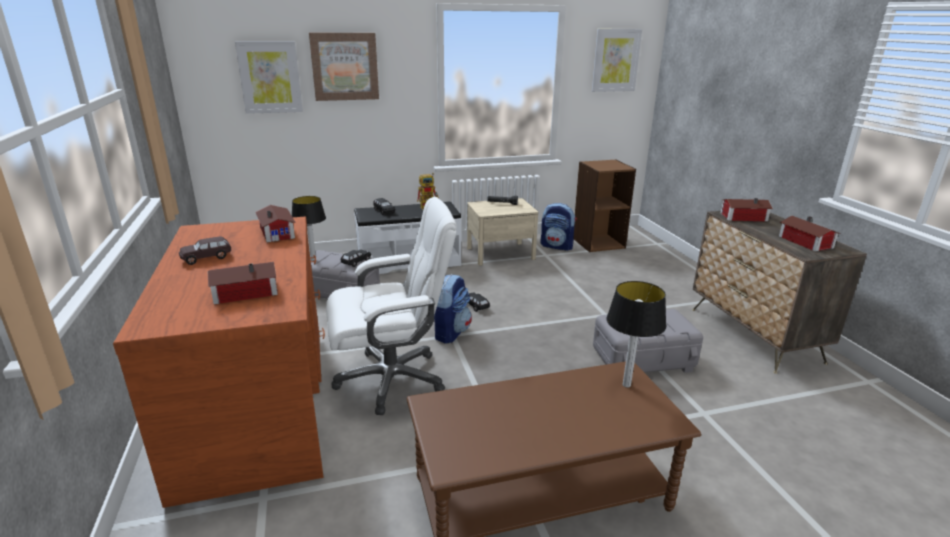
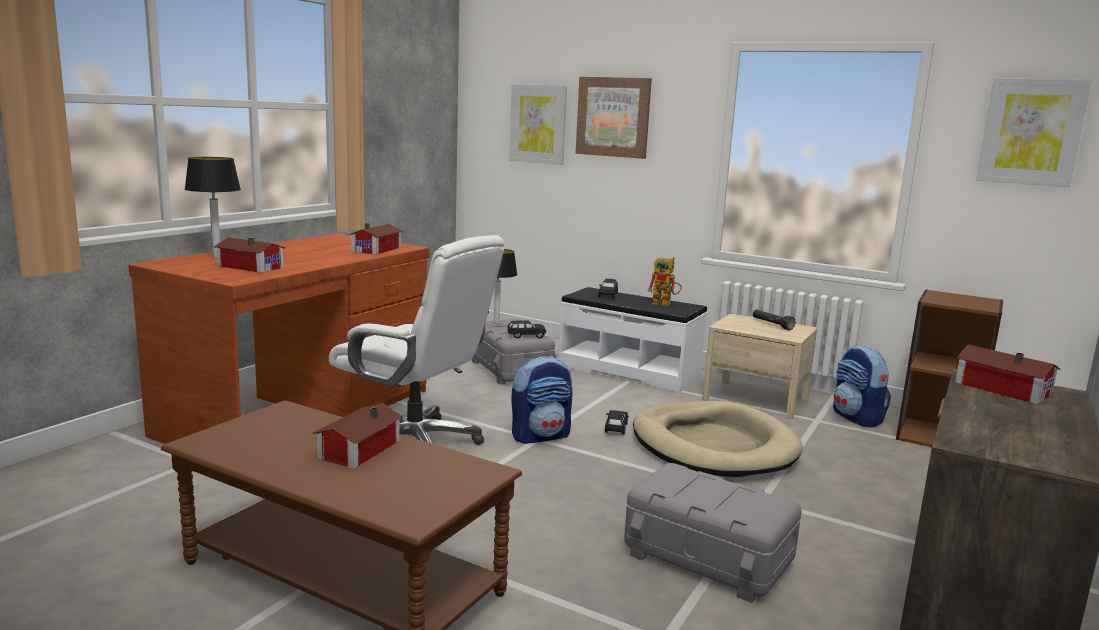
camera: 45 degrees right, 10 degrees down
(206, 258) = (291, 249): brown toy car -> none
(535, 293) = (713, 446): none -> beige dog bed
(627, 385) = (457, 479): table lamp -> table lamp (217, 257)
(805, 242) = (1017, 437): toy house -> toy house (356, 450)

